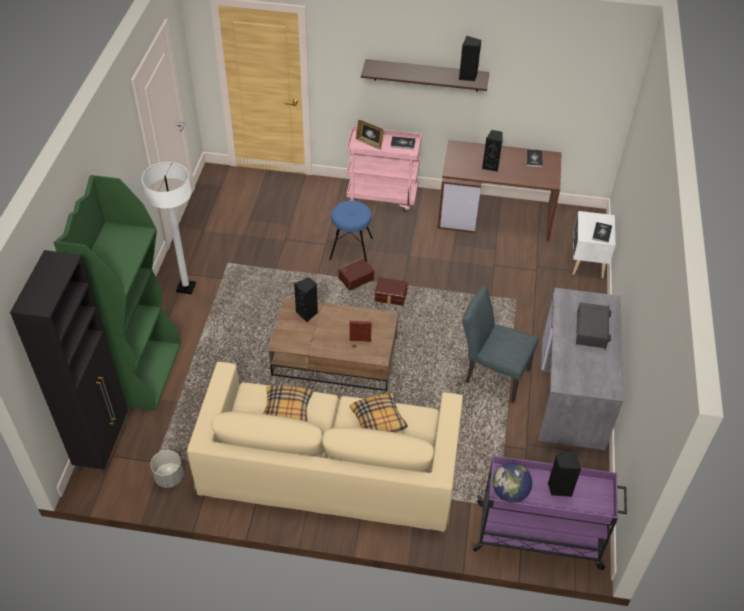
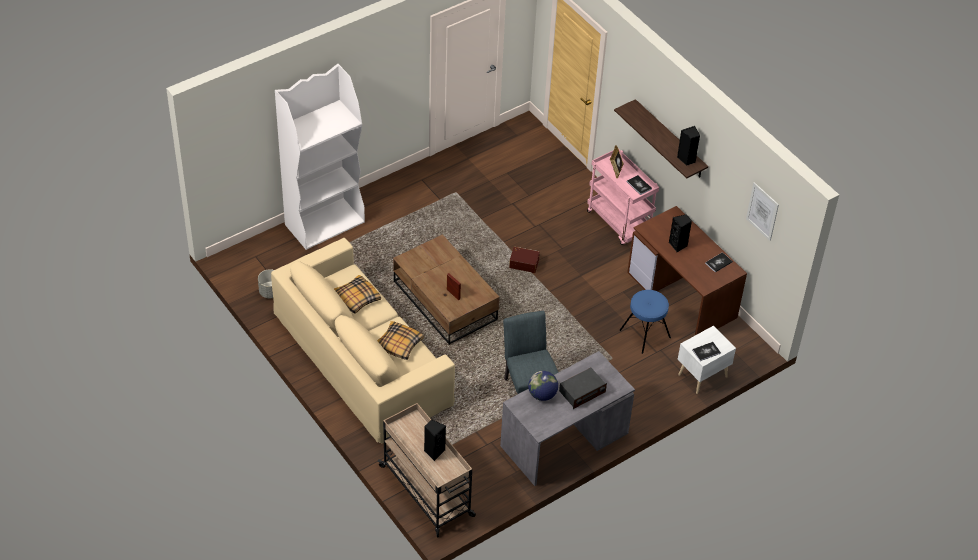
camera: 45 degrees right, 0 degrees up
(104, 445) = (258, 247): black cabinet -> none
(144, 373) = (325, 223): green bookcase -> white bookcase
(186, 287) = (411, 189): white floor lamp -> none
(307, 313) = (443, 254): black speaker -> none
(351, 248) = (548, 242): blue stool -> blue stool (645, 334)
(390, 296) = (530, 292): brown storage box -> none
(510, 492) = (404, 430): globe -> globe (542, 395)
(540, 536) = (427, 492): purple cart -> beige cart
(577, 76) = (762, 211): none -> picture

